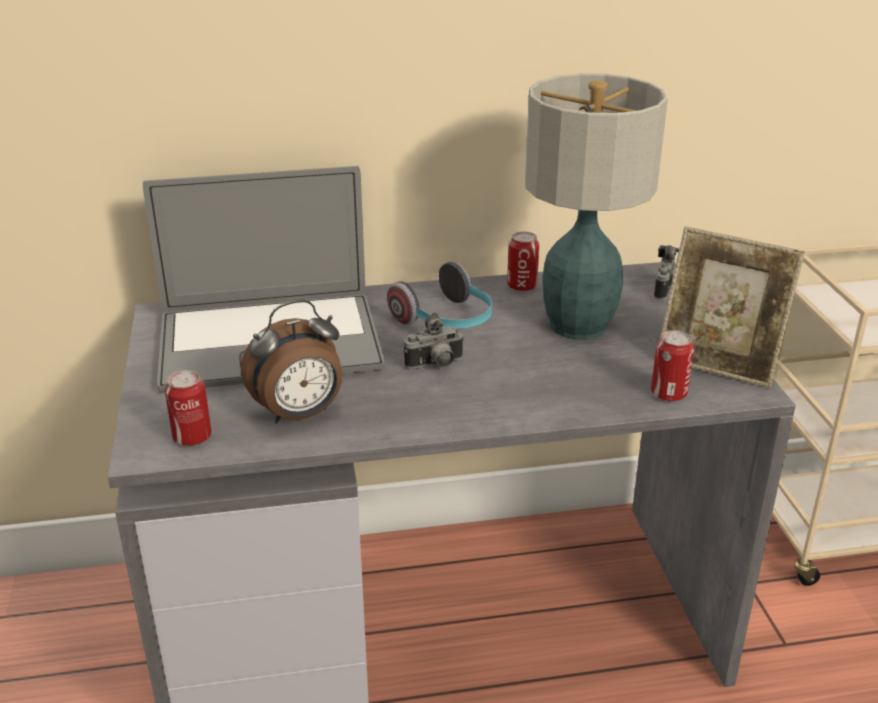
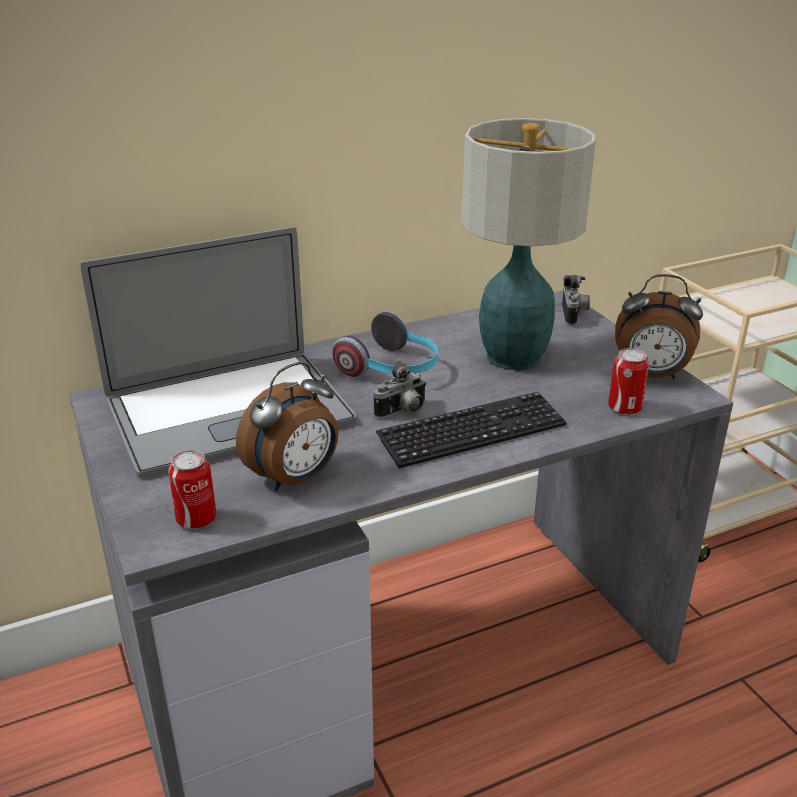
camera: 15 degrees left, 0 degrees up
(494, 396) = (472, 432): none -> keyboard
(522, 286) = (444, 328): can -> none
(718, 364) = (651, 375): picture frame -> alarm clock

